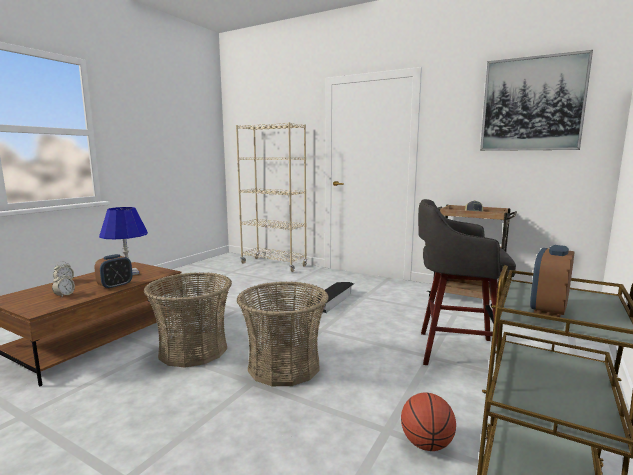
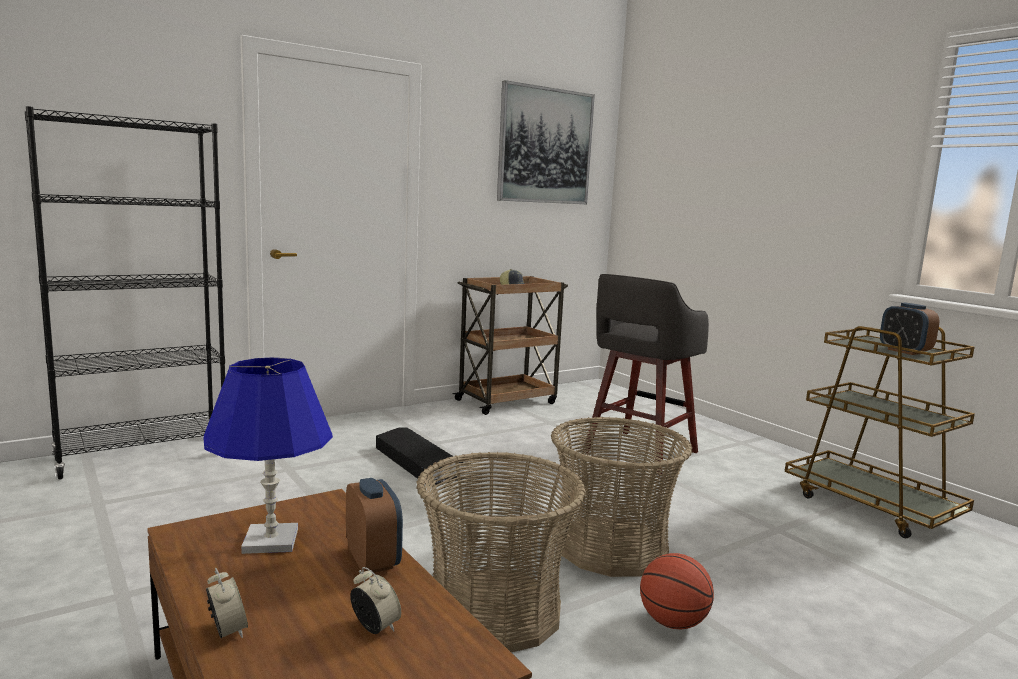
camera: 65 degrees left, 0 degrees up
(273, 265) = (143, 456): beige bookcase -> black bookcase
(426, 444) = (802, 520): basketball -> basketball (672, 623)

